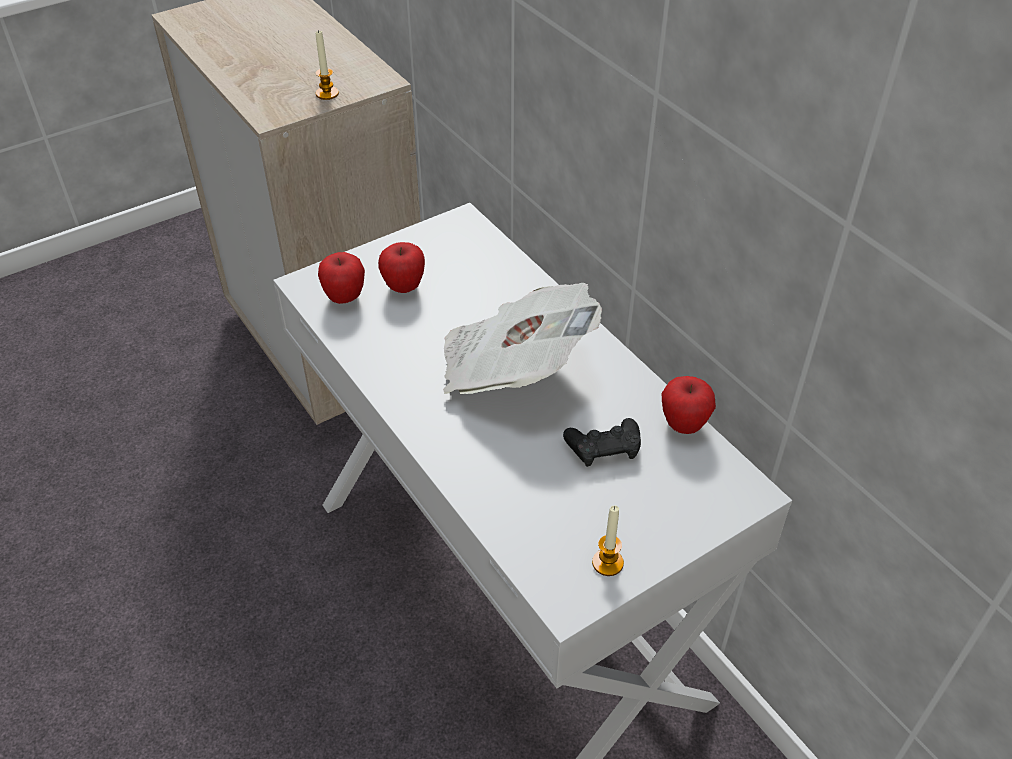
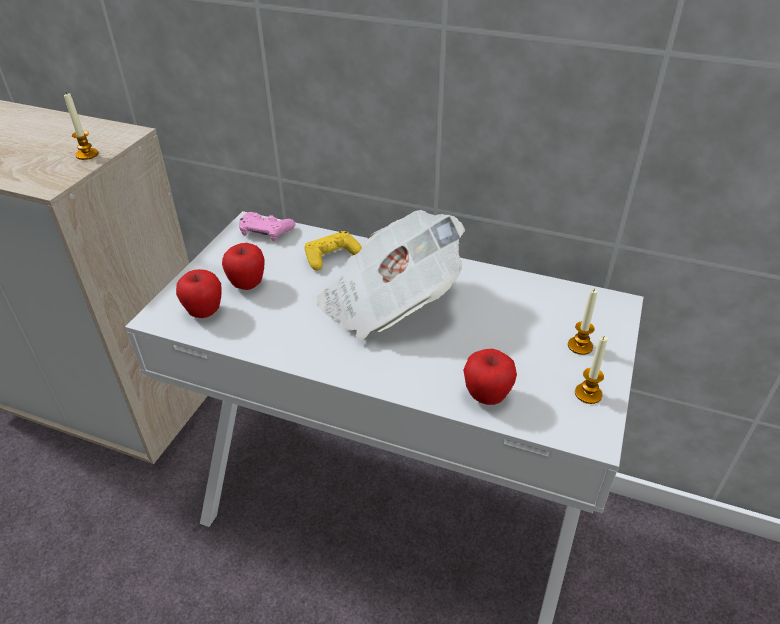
camera: 35 degrees left, 5 degrees down
(471, 235) = (266, 231): none -> pink game controller
(507, 292) = (331, 256): none -> yellow game controller
(604, 447) = (503, 322): black game controller -> none
(655, 513) = (580, 346): none -> candle
(683, 425) = (536, 284): apple -> apple (486, 396)

